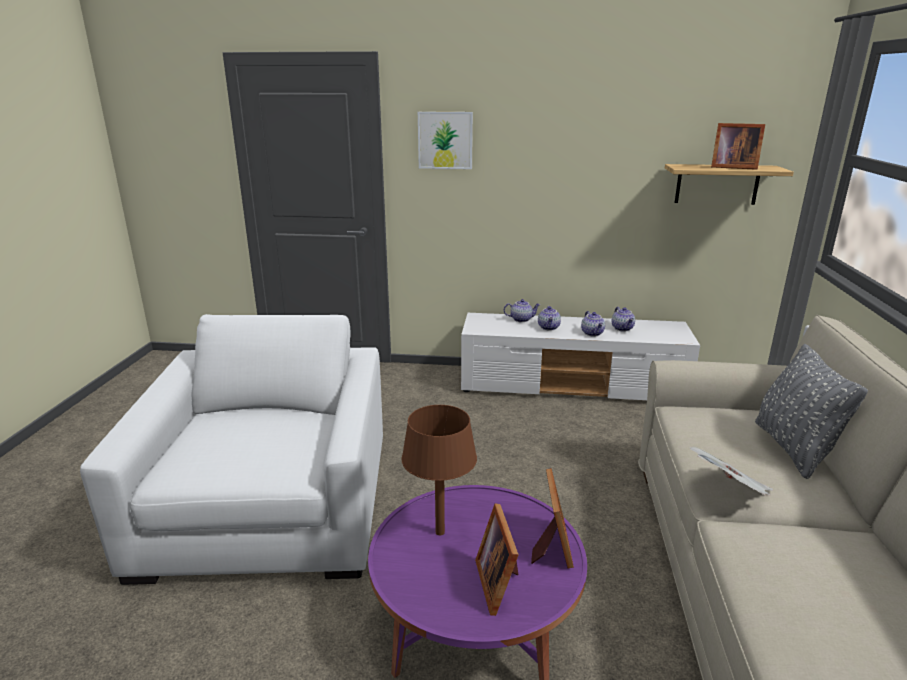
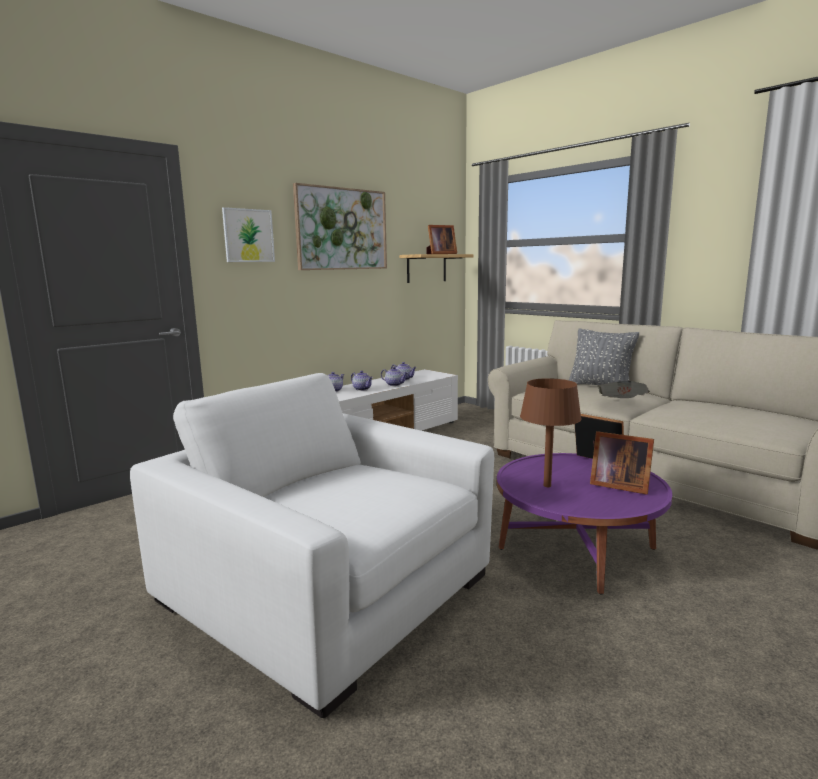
camera: 50 degrees left, 10 degrees down
(570, 130) = (342, 229): none -> picture

